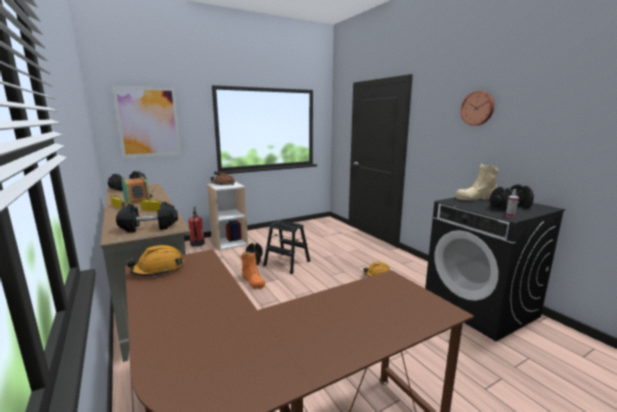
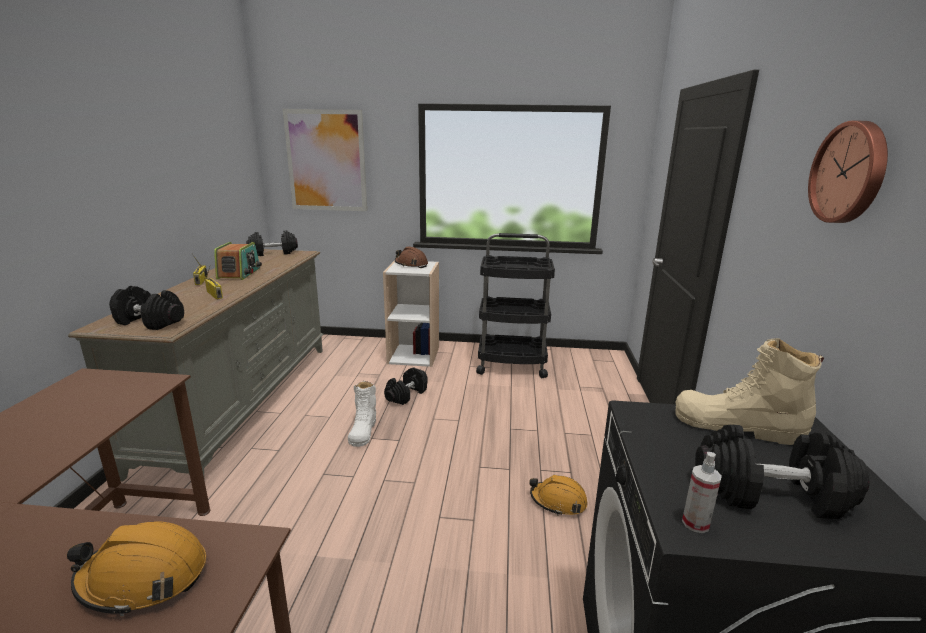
camera: 35 degrees right, 5 degrees up
(158, 269) = (88, 386): orange hard hat -> orange hard hat (143, 578)
(197, 244) = (374, 345): fire extinguisher -> none
(253, 281) = (363, 430): orange boot -> white boot
(286, 263) = (443, 417): black step ladder -> none
(288, 233) = (511, 364): none -> black cart

